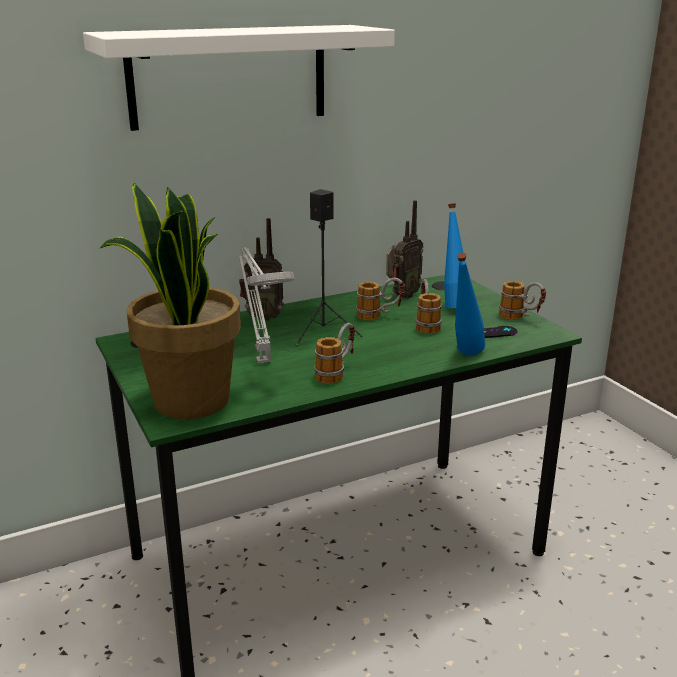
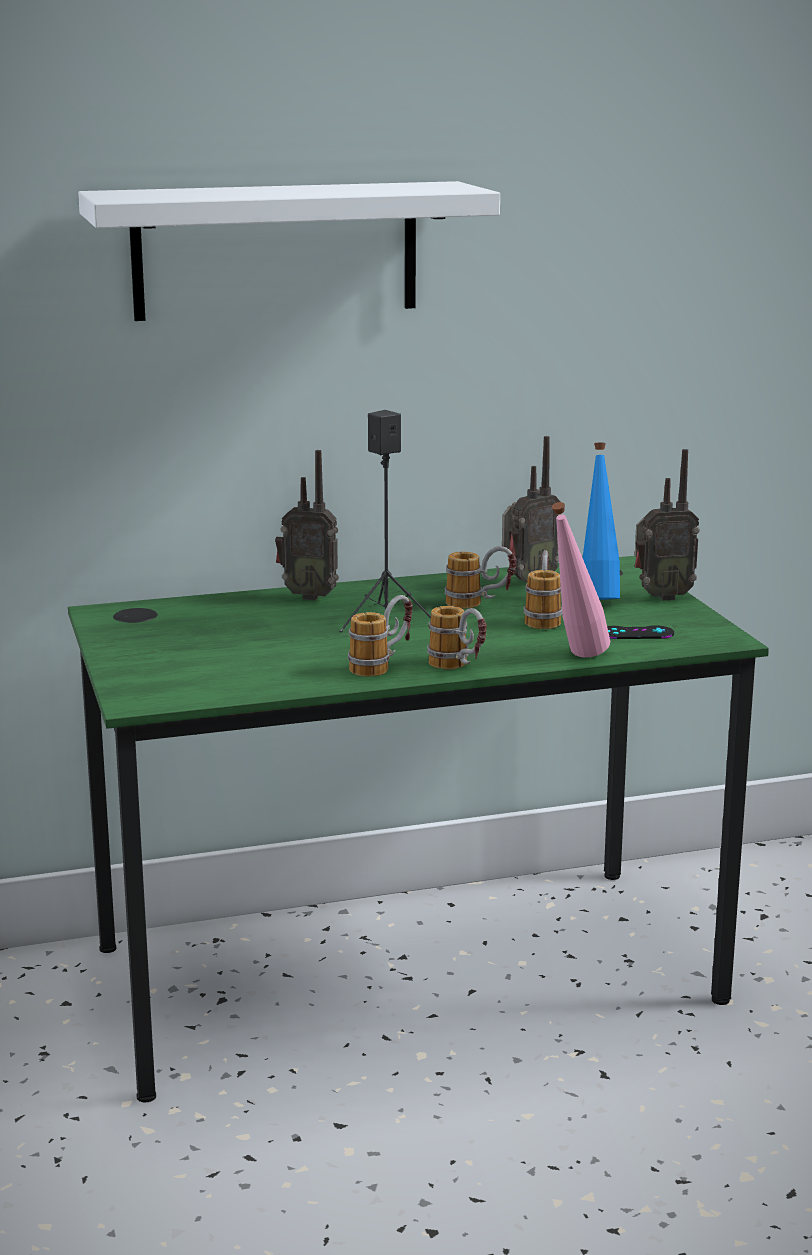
camera: 10 degrees right, 5 degrees down
(189, 401) = (170, 682): potted plant -> none
(262, 360) = (286, 644): grey table lamp -> none
(464, 356) = (575, 658): blue bottle -> pink bottle
(492, 302) = (661, 596): none -> radio
(520, 318) = (691, 618): mug -> mug (459, 668)

